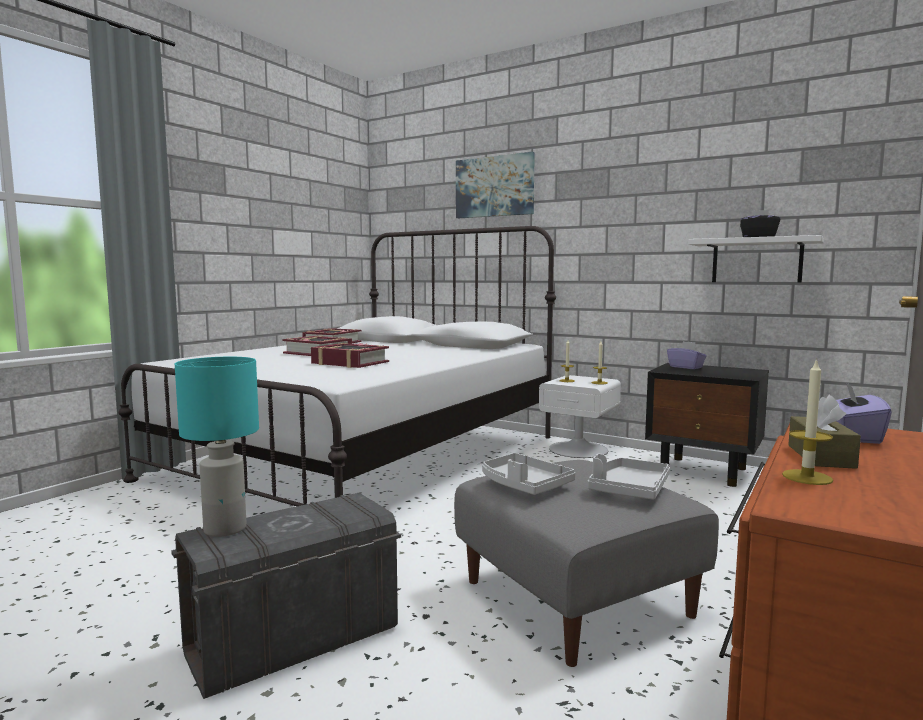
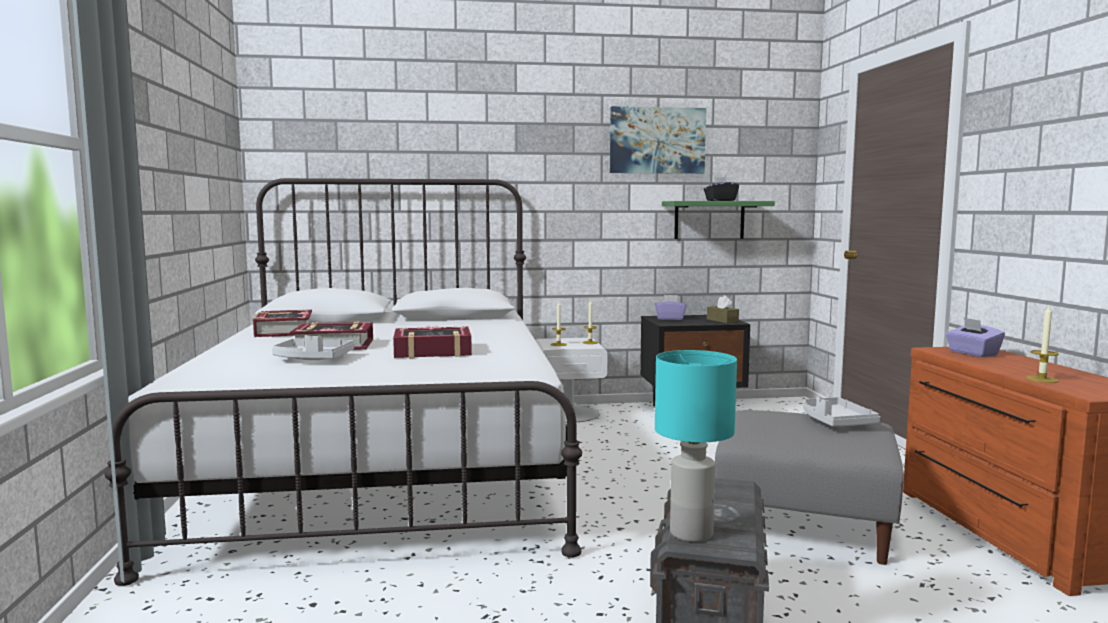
camera: 40 degrees left, 0 degrees up
(494, 186) = (441, 131): picture -> picture (657, 140)
(524, 485) = (777, 436): grey tray -> grey tray (313, 359)
(756, 261) = (709, 220): white shelf -> green shelf
(820, 456) = (1005, 367): brown tissue box -> brown tissue box (722, 320)

